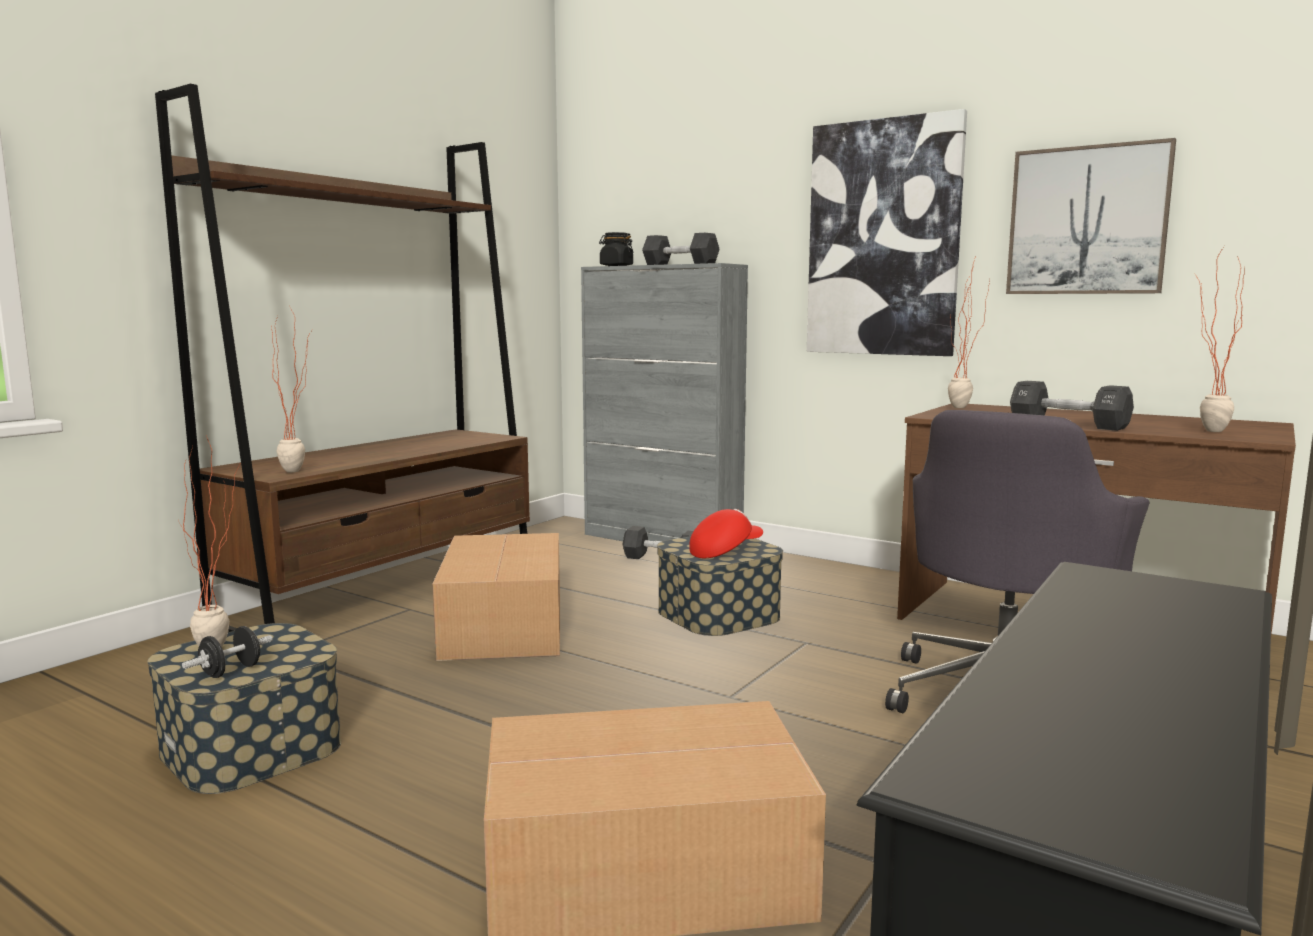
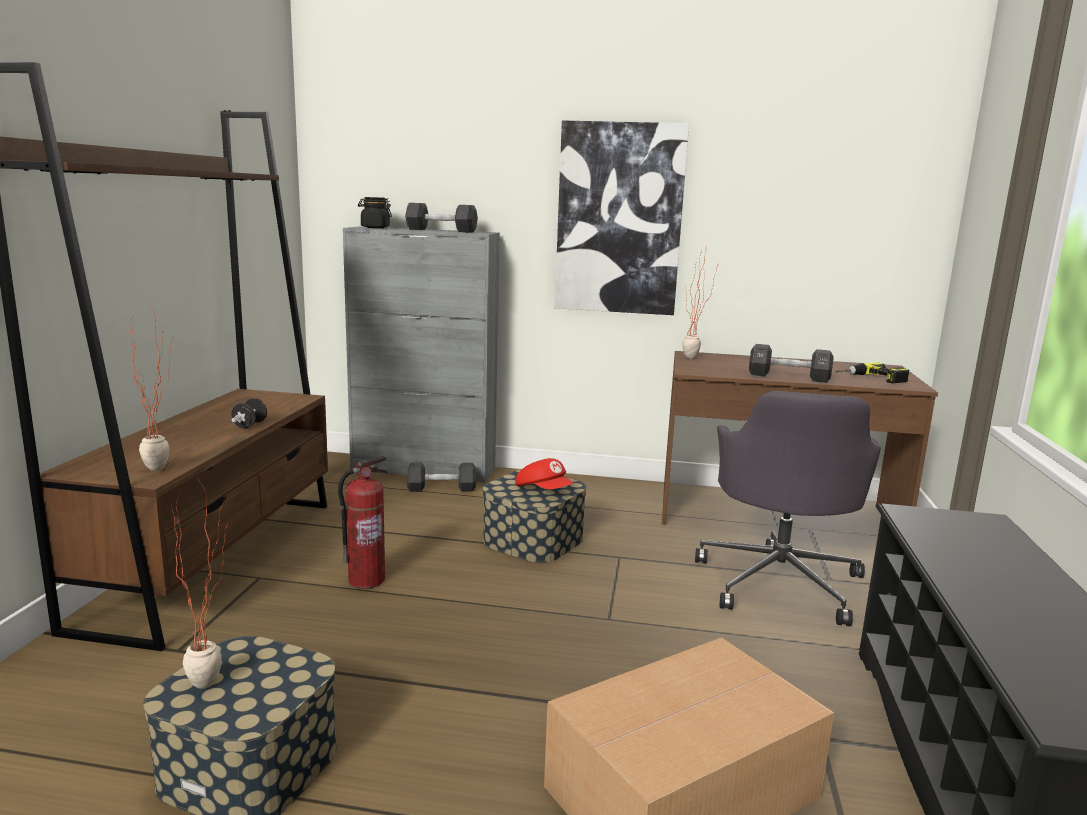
camera: 25 degrees left, 5 degrees up
(231, 671) = (255, 706): black dumbbell -> black dumbbell (250, 425)
(505, 624) = (366, 580): cardboard box -> fire extinguisher
(724, 551) = (544, 491): red cap -> red cap turned 105 degrees clockwise
(1087, 221) = (774, 218): picture -> none
(1203, 430) = (871, 379): potted plant -> power drill

